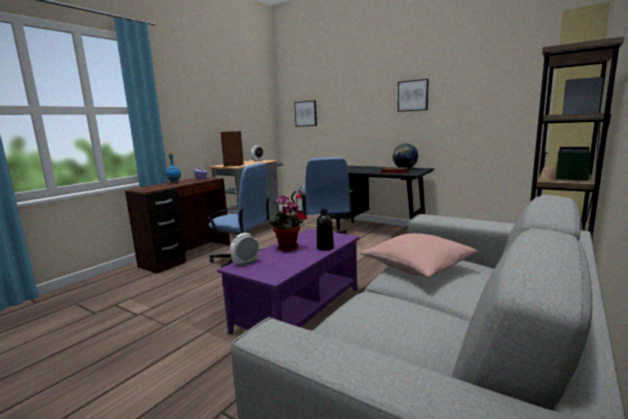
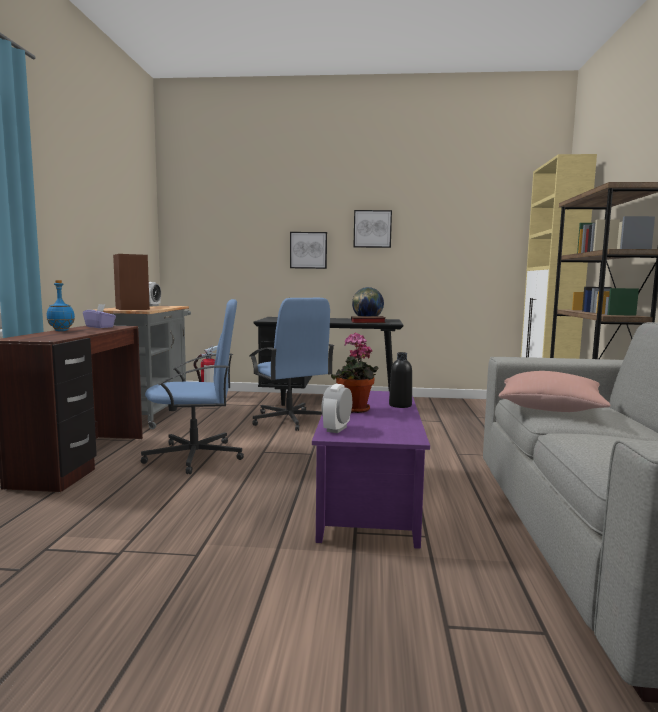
camera: 30 degrees left, 5 degrees down
(306, 113) = (212, 241): picture -> picture (308, 250)

